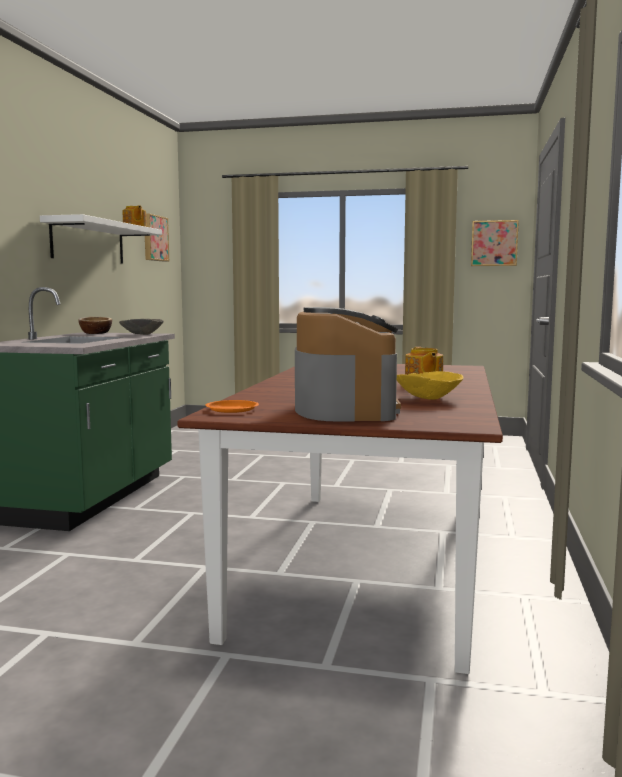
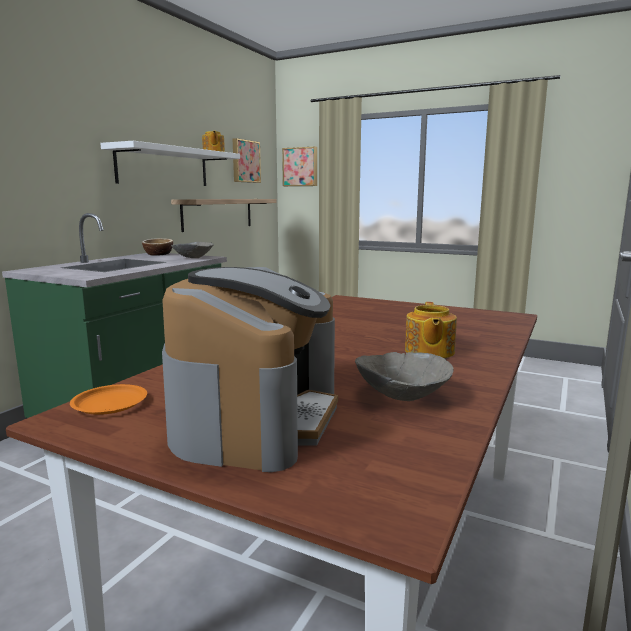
camera: 15 degrees right, 5 degrees up
(132, 294) = (218, 214): none -> shelf
(427, 398) = (400, 396): yellow bowl -> grey bowl
(494, 243) = (585, 161): picture -> picture (300, 167)

